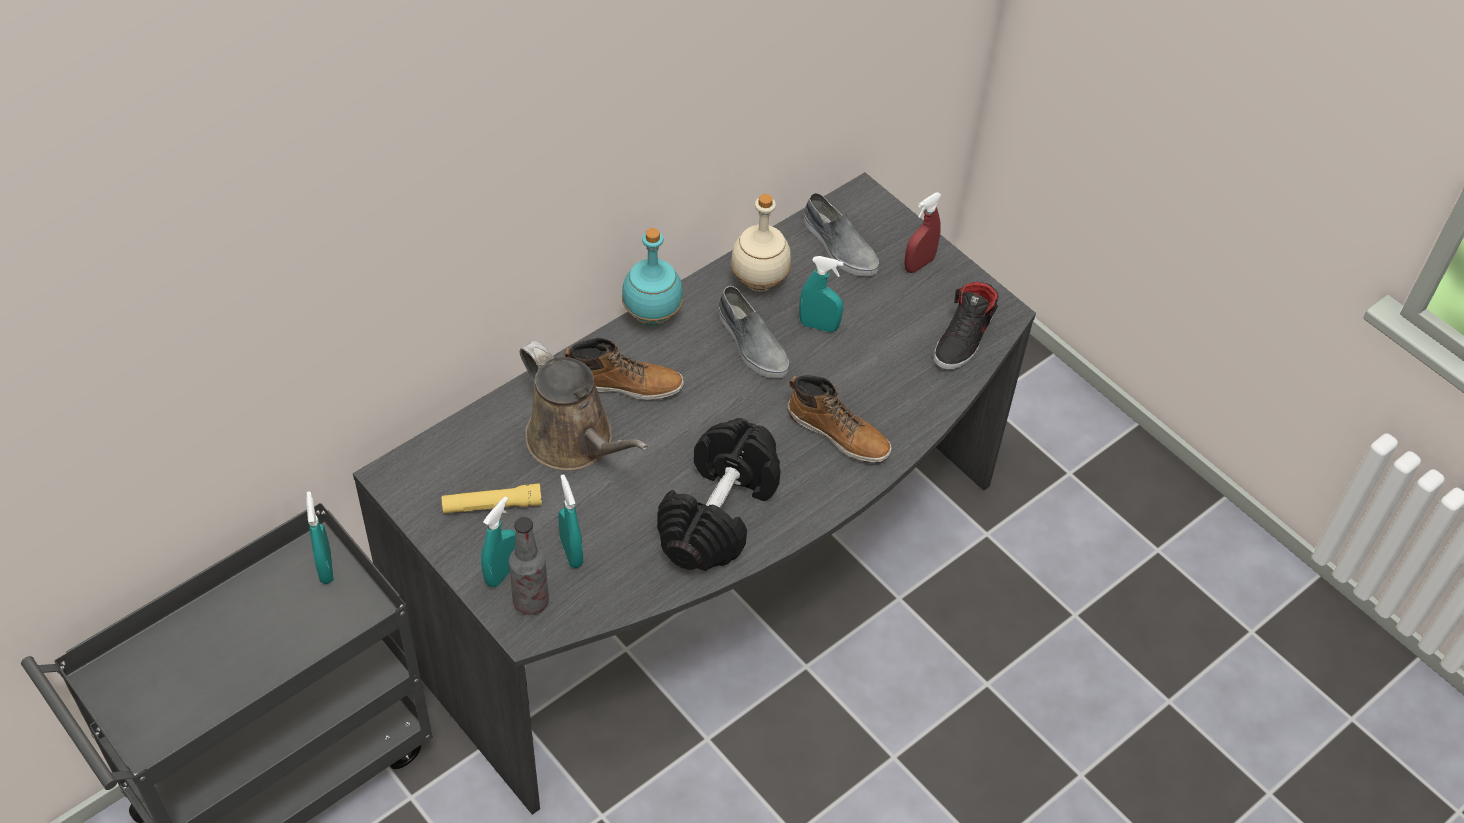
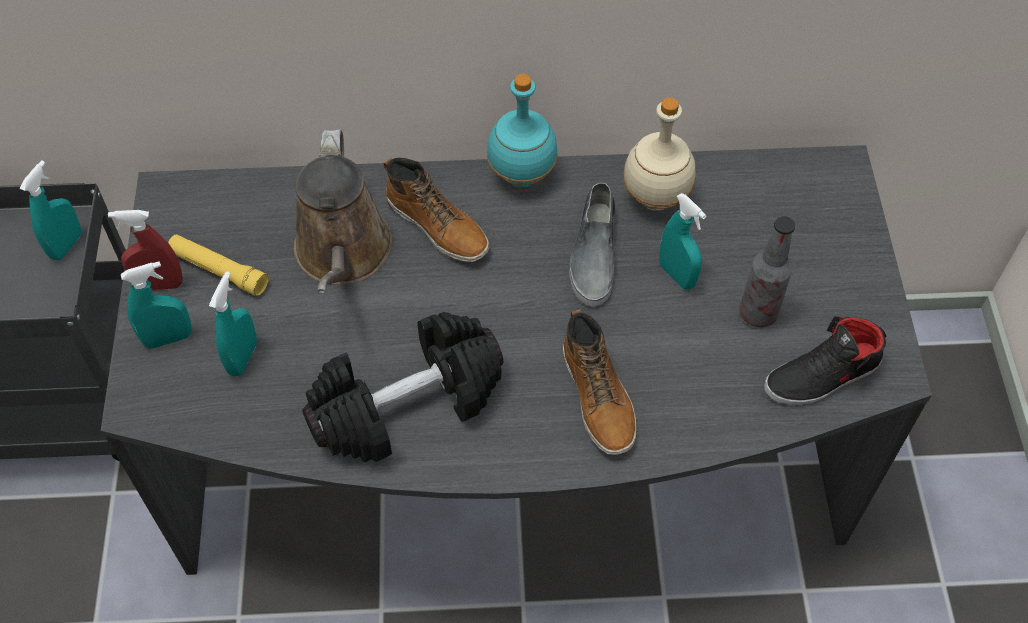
camera: 40 degrees right, 5 degrees up
(531, 601) = (166, 382): bottle -> bottle (758, 313)
(839, 246) = (771, 205): grey shoe -> none
(919, 264) = (841, 270): red spray bottle -> red spray bottle (159, 284)

